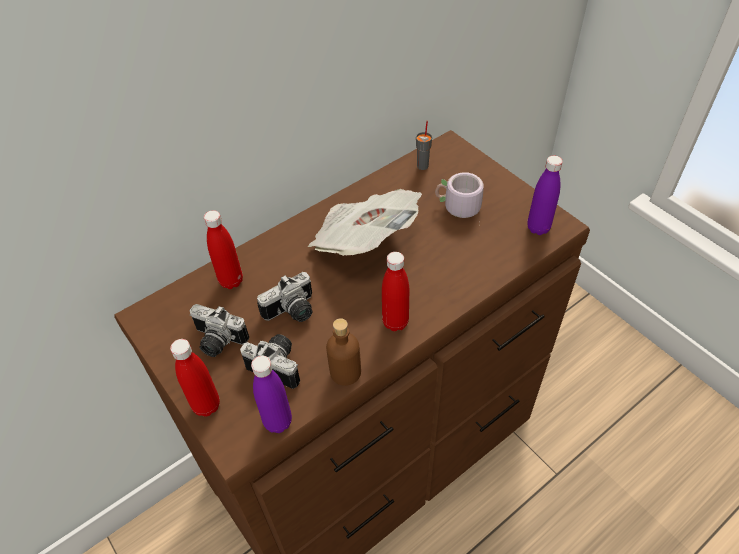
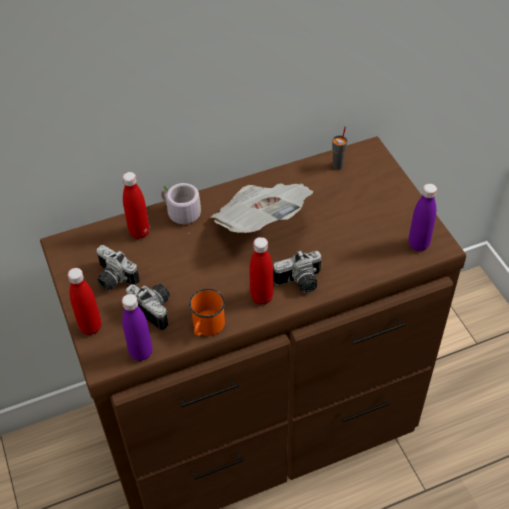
camera: 15 degrees right, 0 degrees up
(293, 312) = (181, 269): camera -> camera (300, 283)
(345, 372) = (206, 327): brown bottle -> orange mug
(457, 208) = (353, 211): grey mug -> grey mug (180, 213)

